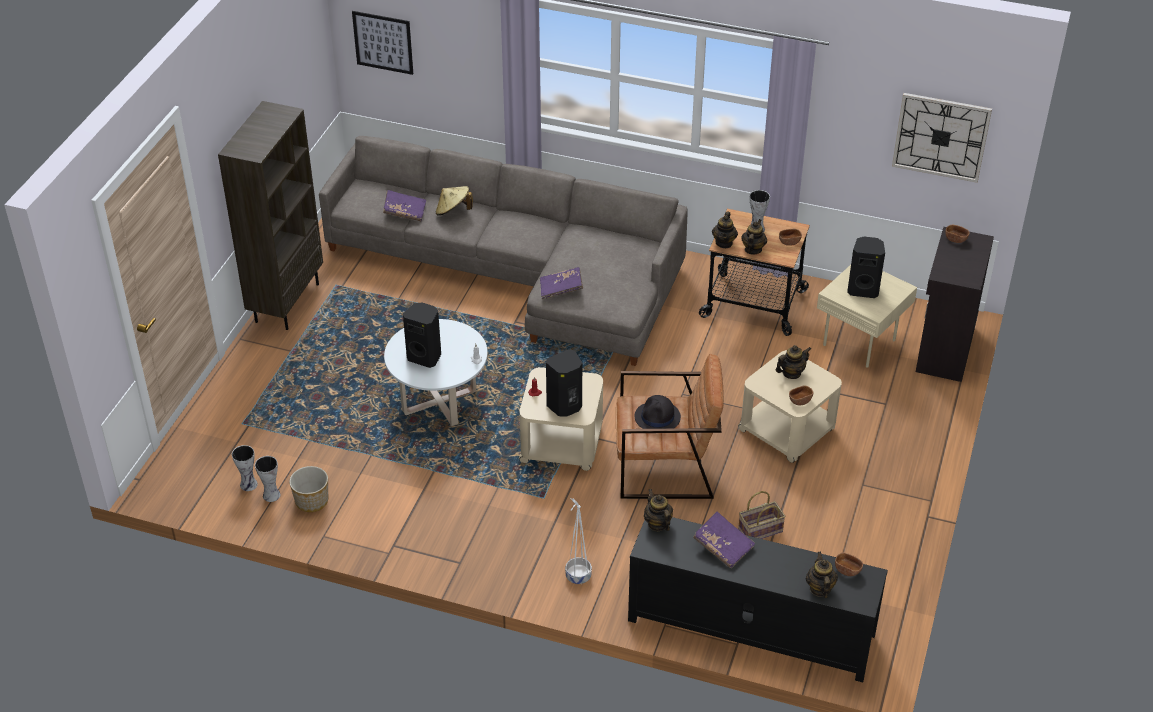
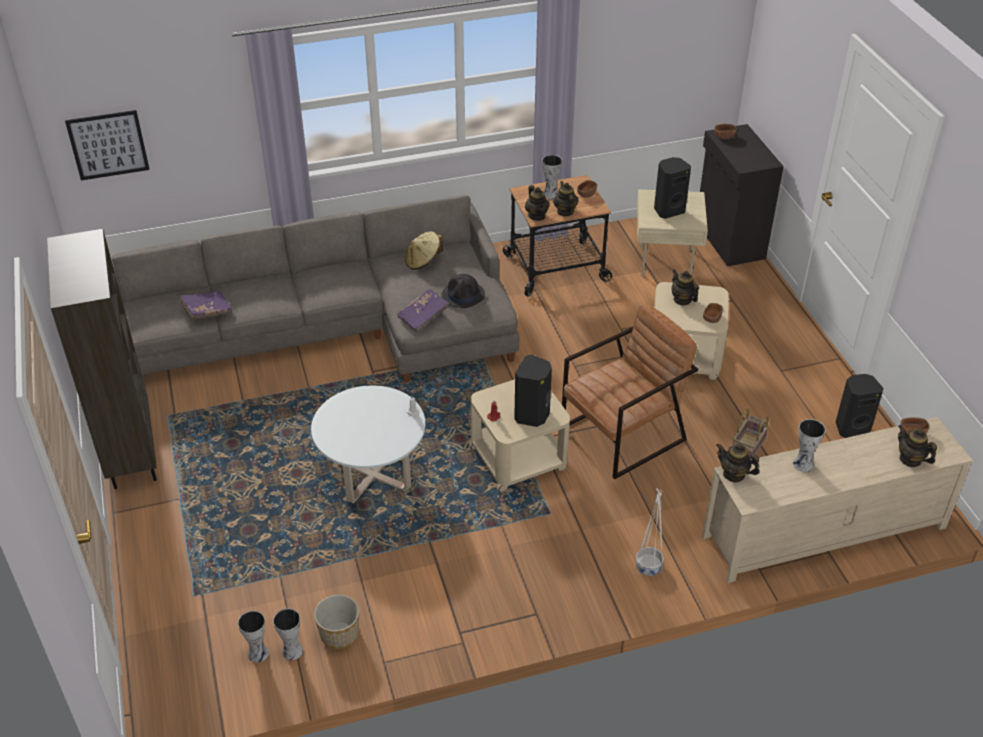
camera: 35 degrees left, 0 degrees up
(425, 357) = (362, 433): black speaker -> black speaker (851, 427)
(453, 211) = (255, 291): beige hat -> beige hat (423, 261)
(657, 417) = (620, 386): black hat -> black hat (463, 295)
(723, 546) = (804, 465): purple book -> vase
(750, 627) = (823, 532): black tv stand -> beige tv stand
(791, 373) = (682, 300): teapot -> teapot turned 60 degrees counterclockwise
(941, 137) = (687, 49): wall clock -> none

